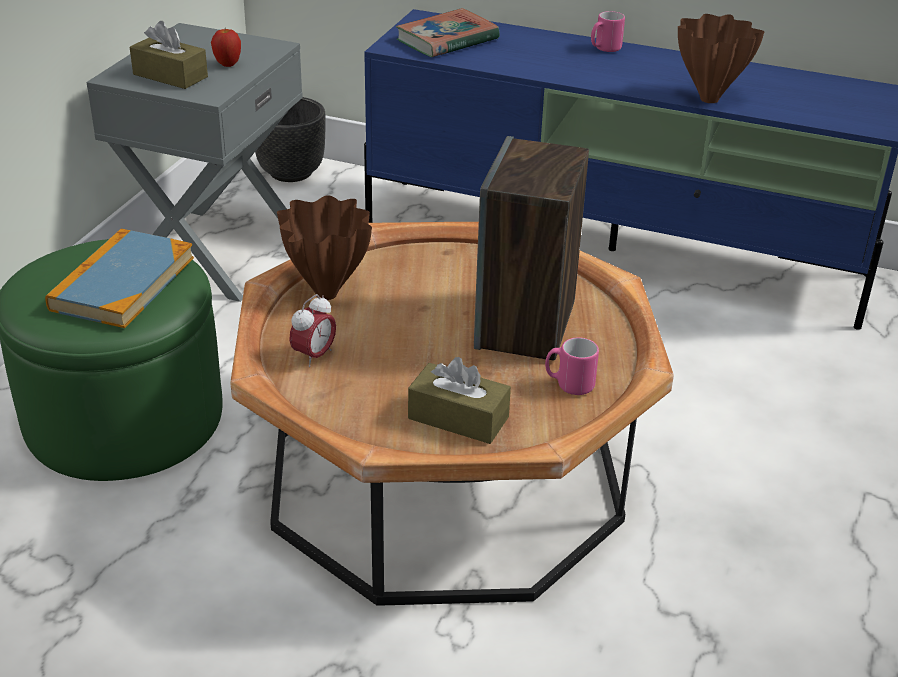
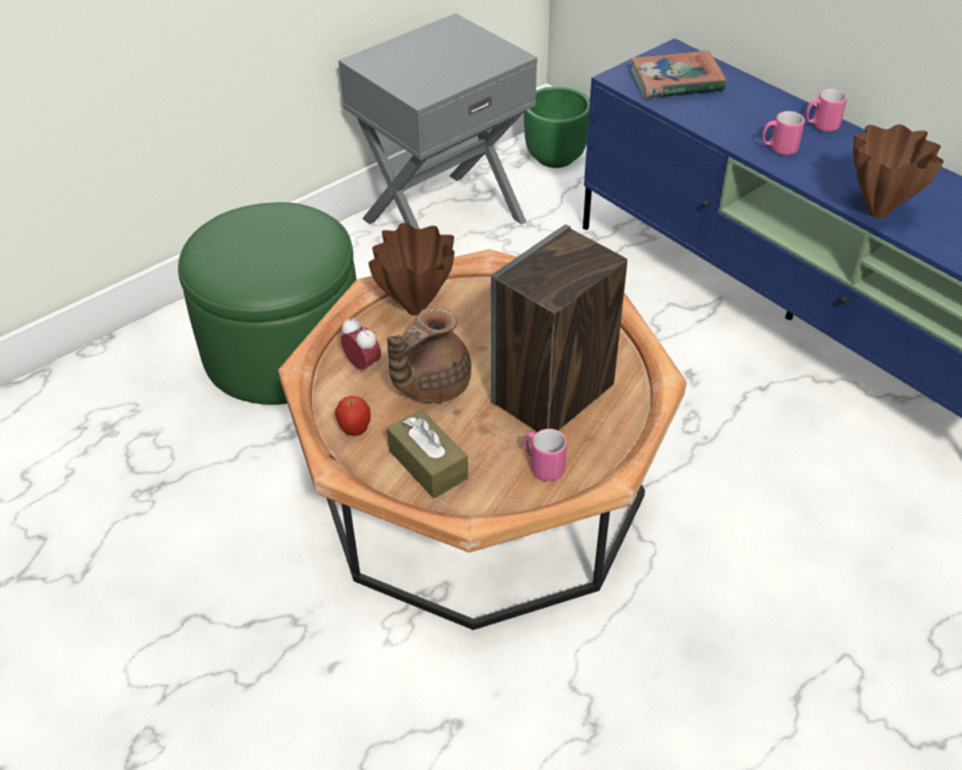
camera: 30 degrees right, 10 degrees up
(122, 283) = (276, 250): book -> none
(170, 75) = (405, 69): brown tissue box -> none
(227, 64) = (459, 67): apple -> apple (355, 430)
(290, 173) = (554, 158): black planter -> green planter
(314, 356) = (363, 365): alarm clock -> alarm clock turned 105 degrees counterclockwise
(400, 353) = (430, 385): none -> brown teapot
(585, 72) = (778, 149): none -> pink mug

